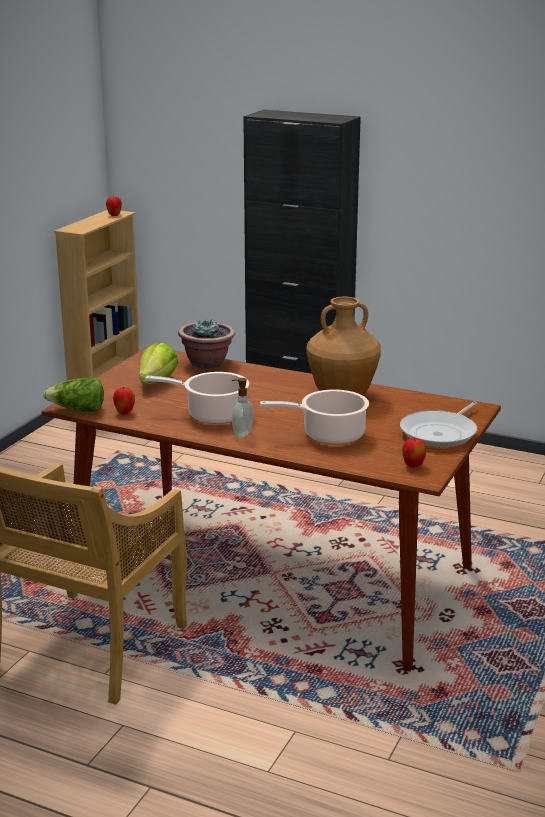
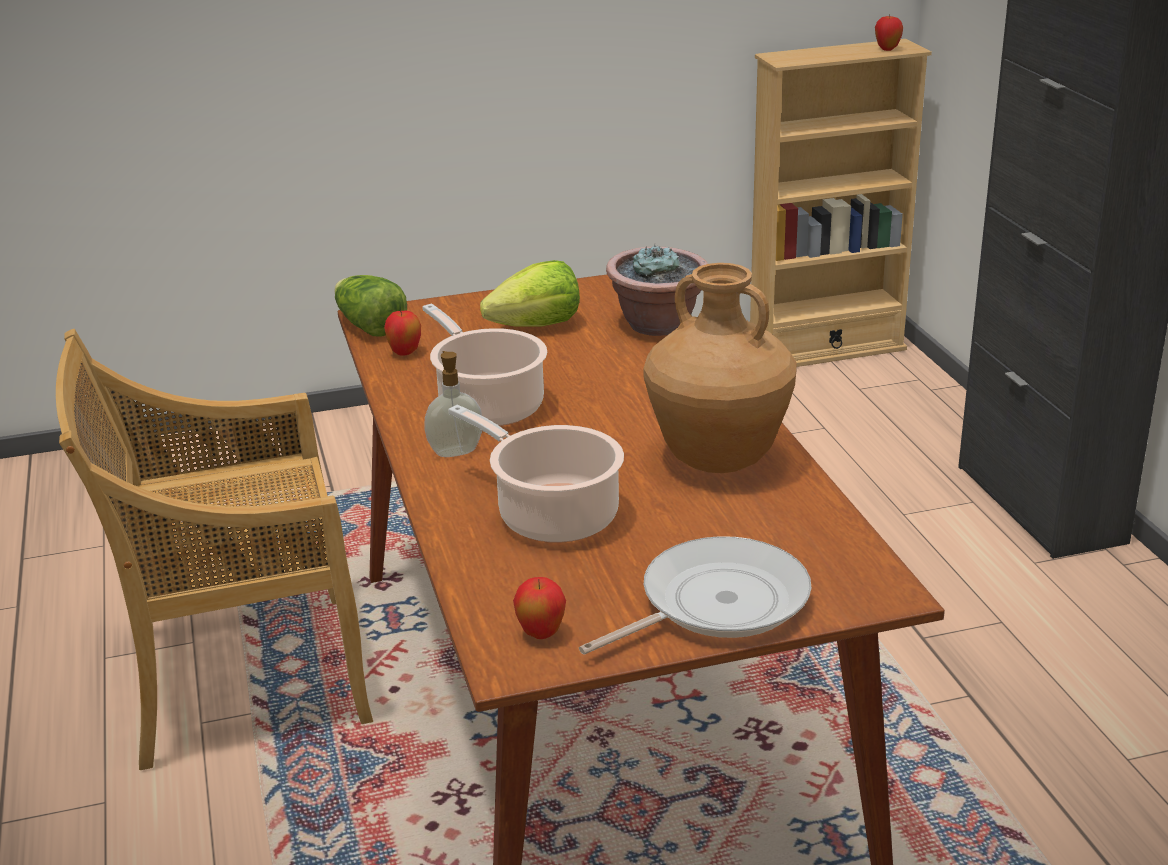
camera: 50 degrees right, 5 degrees up
(441, 433) = (715, 603): frying pan -> frying pan turned 150 degrees clockwise

